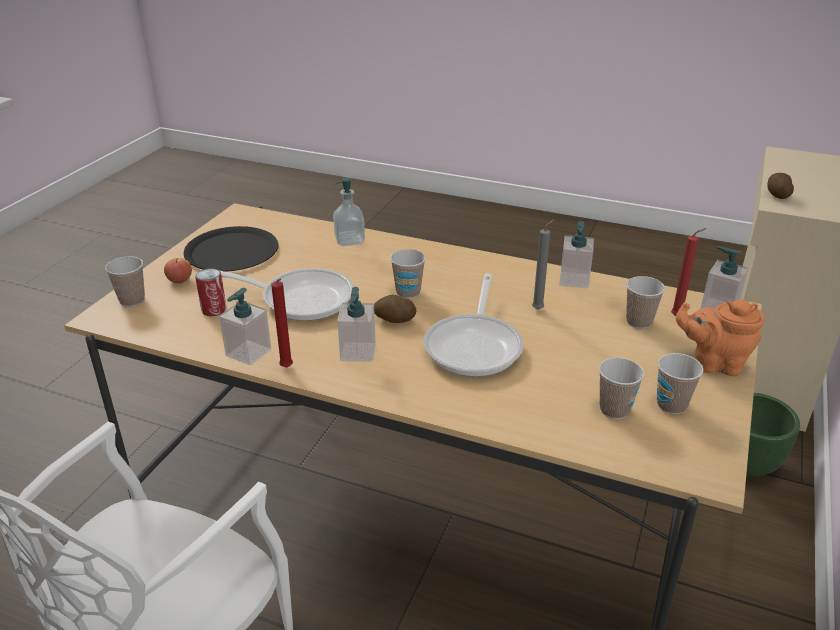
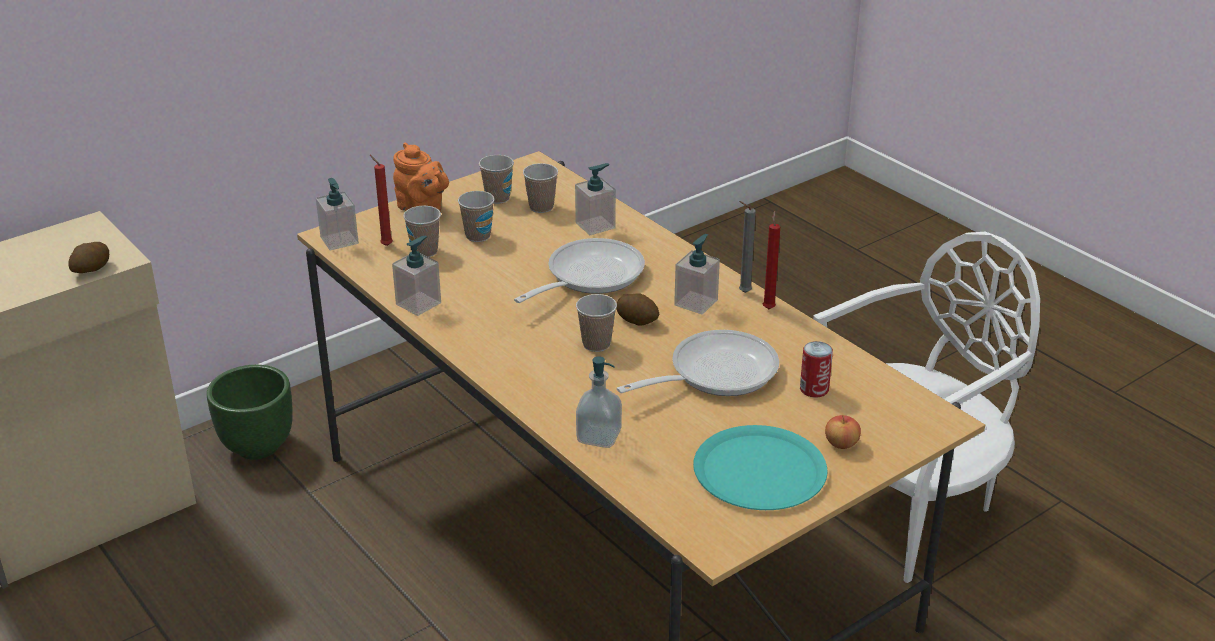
camera: 150 degrees left, 0 degrees up
(132, 300) = (904, 432): cup -> cup (478, 236)
(231, 251) = (760, 470): black plate -> turquoise plate
(248, 352) = (797, 332): soap dispenser -> soap dispenser (595, 225)
(300, 298) = (714, 373): frying pan -> frying pan turned 105 degrees clockwise
(539, 309) = (492, 288): grey candle -> grey candle (742, 292)

